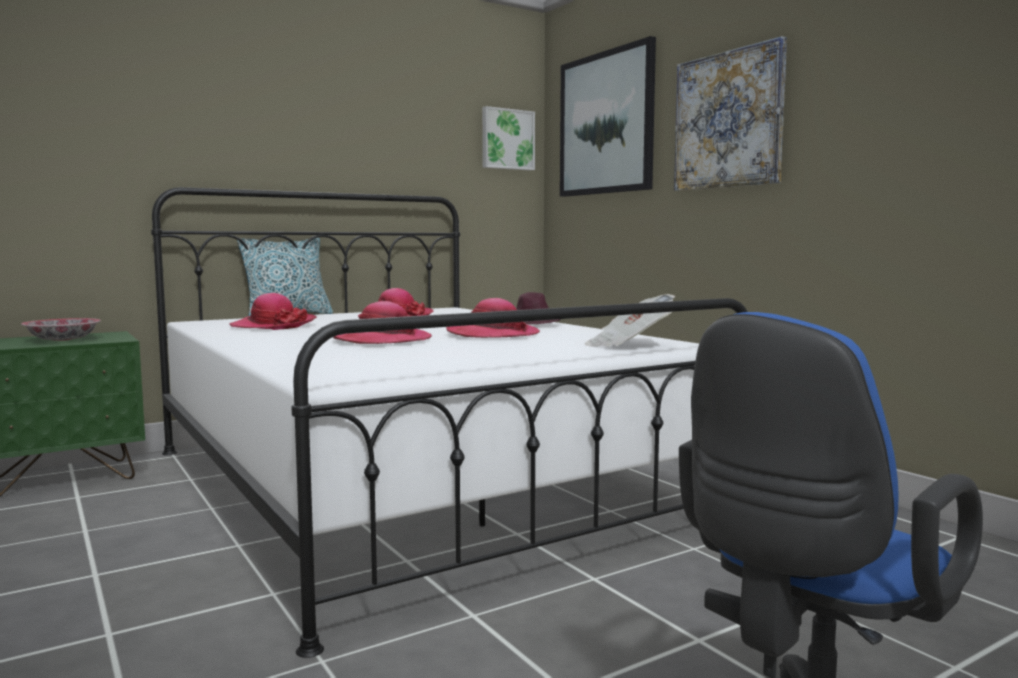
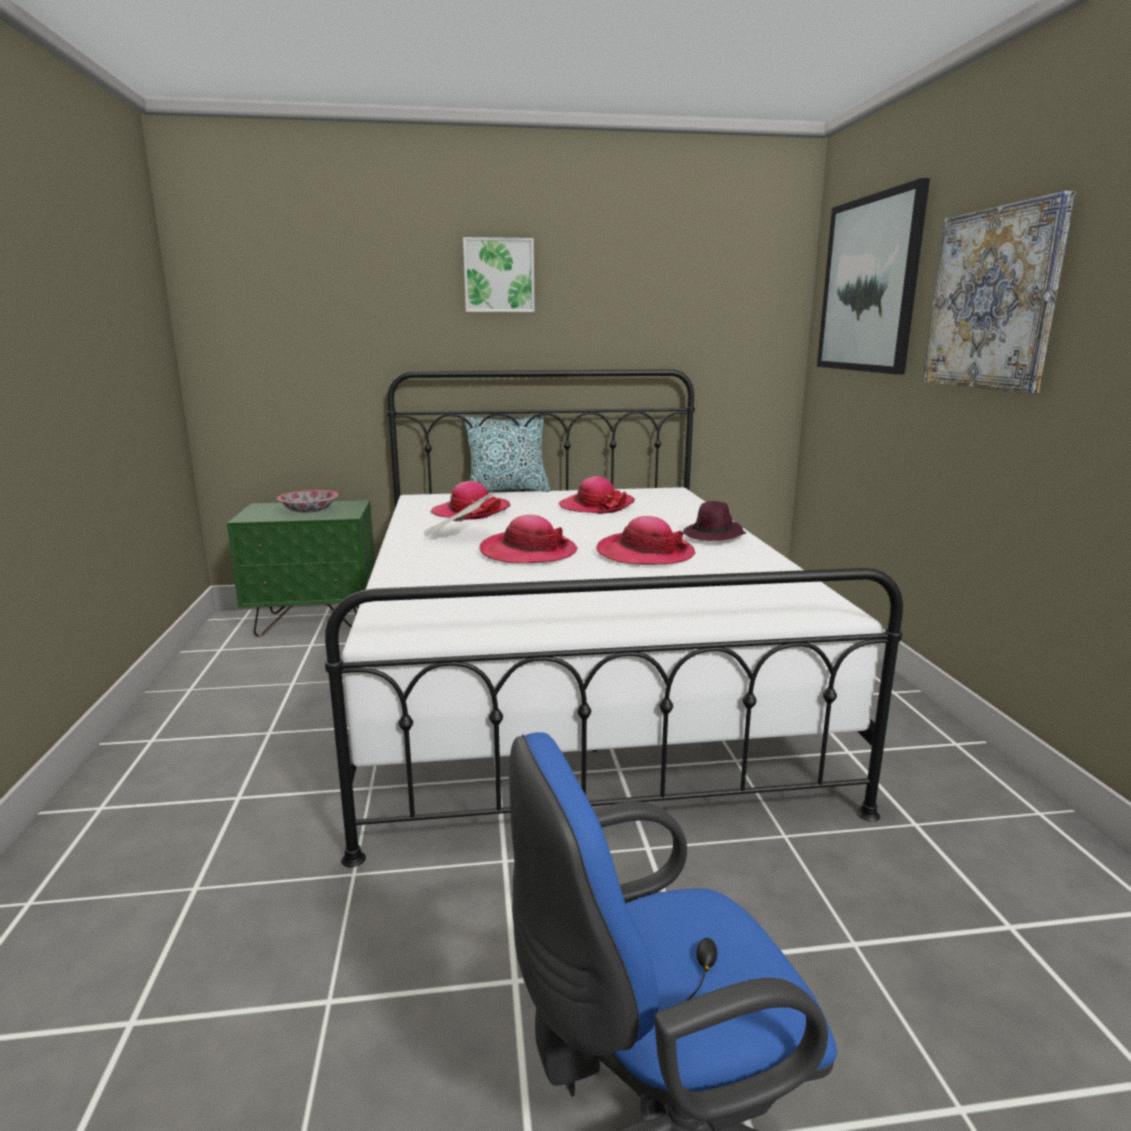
camera: 25 degrees right, 10 degrees up
(507, 139) = (763, 299): picture -> picture (499, 275)
(630, 345) = (761, 597): newspaper -> newspaper (457, 535)

